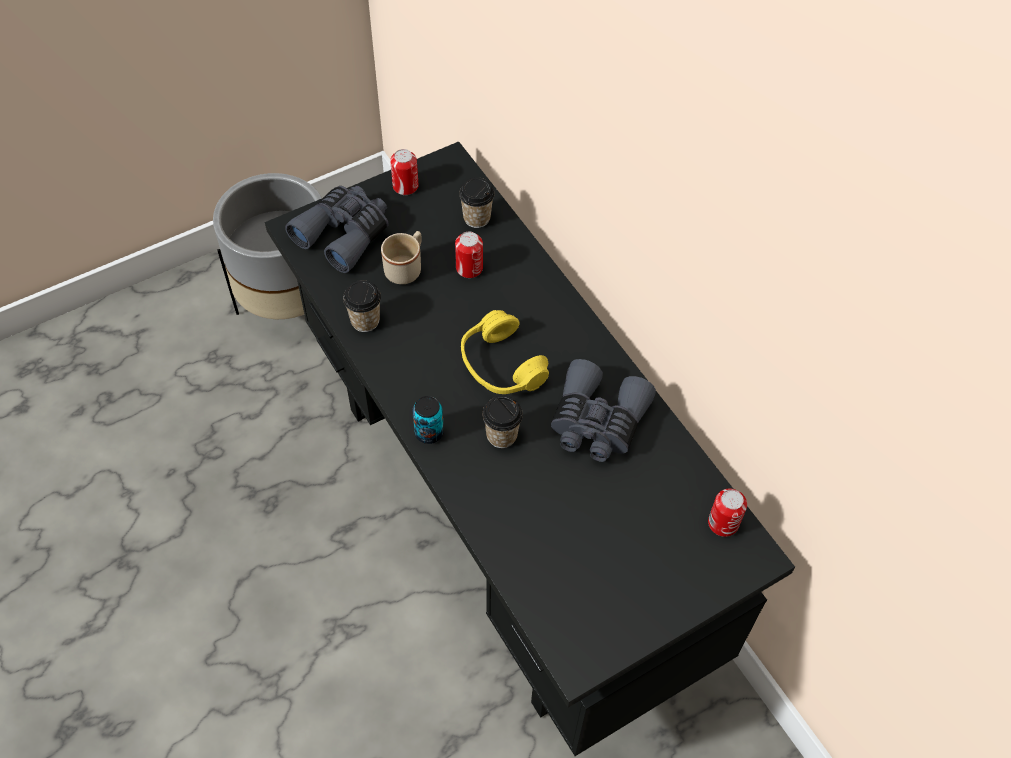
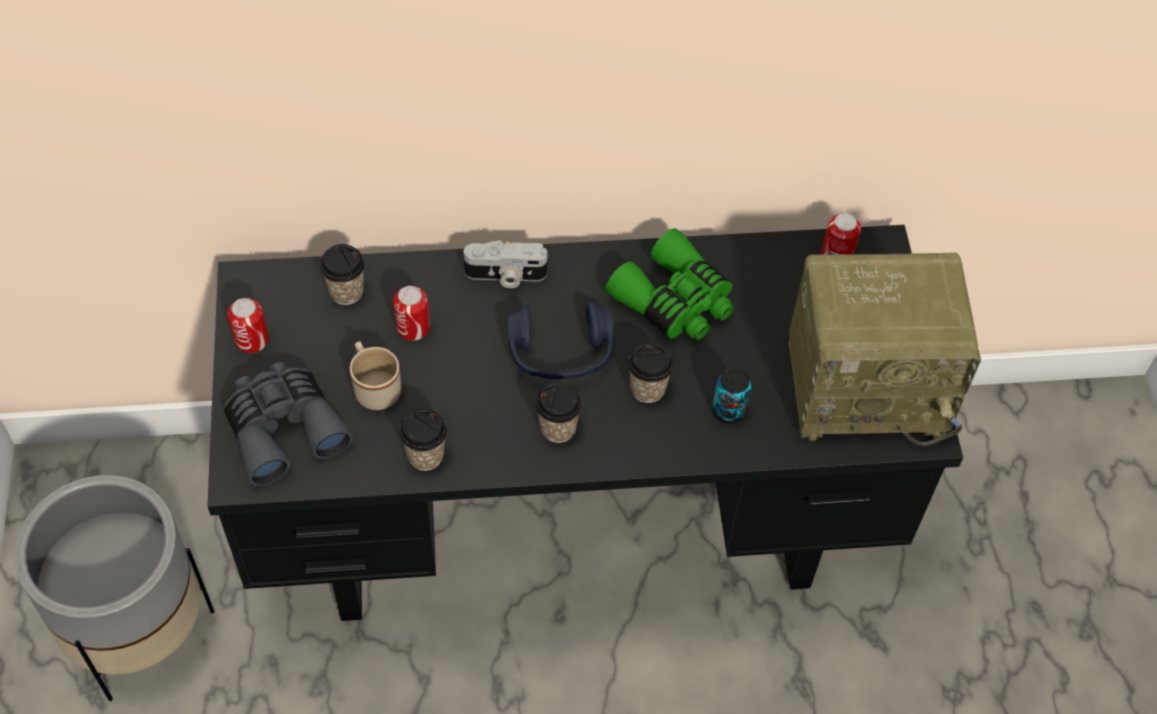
camera: 65 degrees left, 0 degrees up
(429, 432) = (609, 452): can -> can (728, 411)
(432, 391) = (558, 428): none -> cup
(501, 365) = (560, 353): yellow headphones -> blue headphones
(550, 303) = (505, 276): none -> camera
(597, 422) = (675, 301): grey binoculars -> green binoculars
(600, 597) = (869, 385): none -> radio

